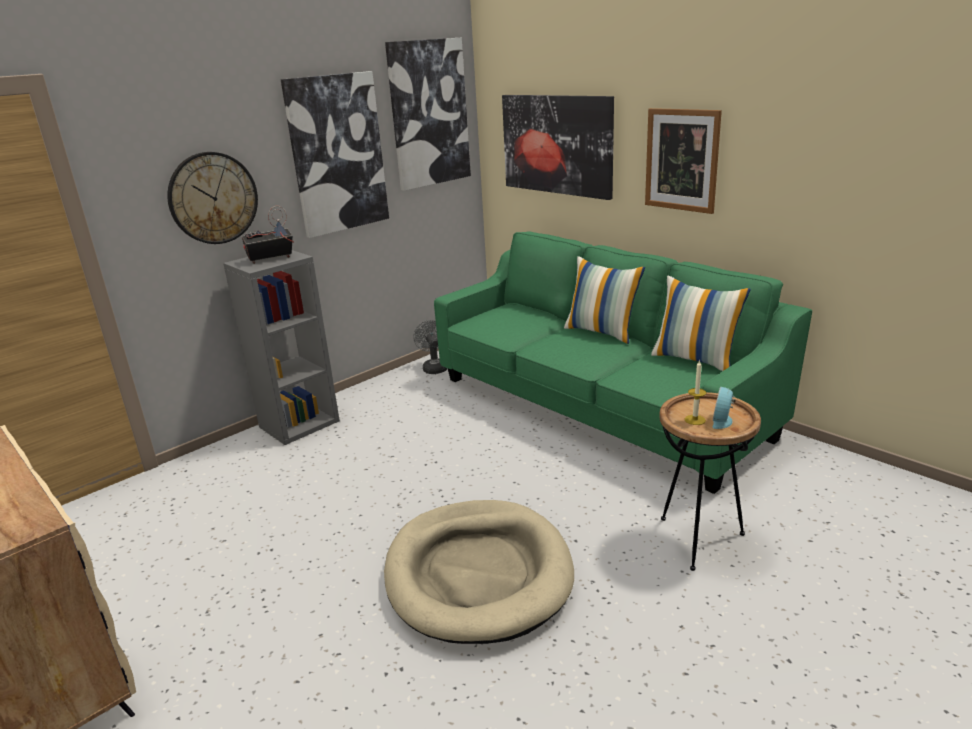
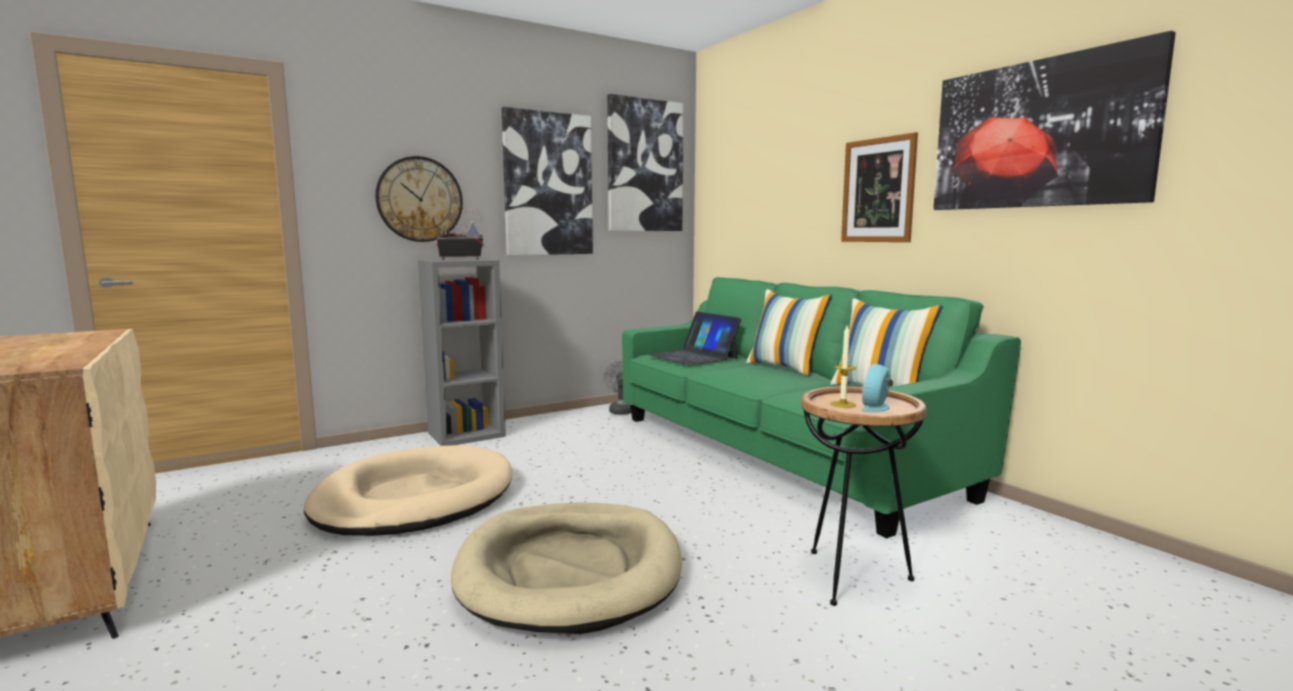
camera: 10 degrees right, 15 degrees down
(298, 516) = (414, 498): none -> beige dog bed
(510, 322) = (693, 356): none -> laptop
(557, 144) = (761, 193): picture -> picture (1038, 134)

